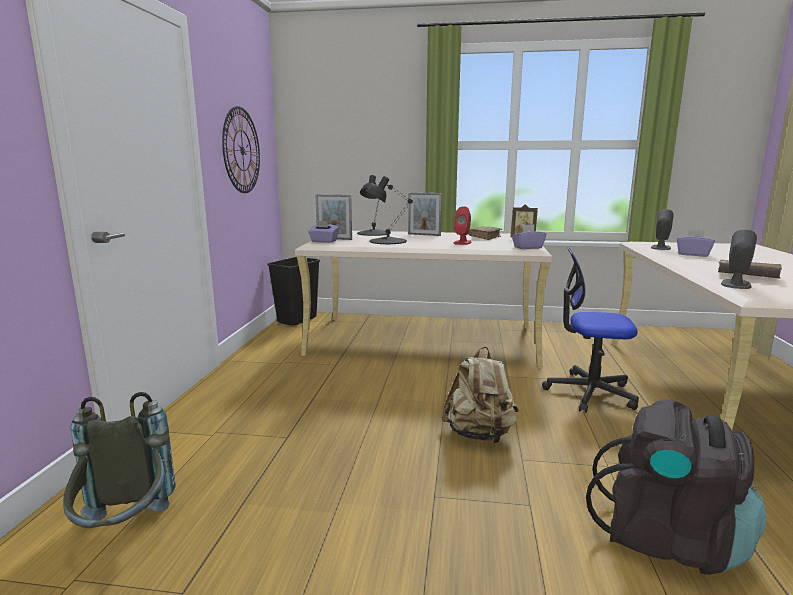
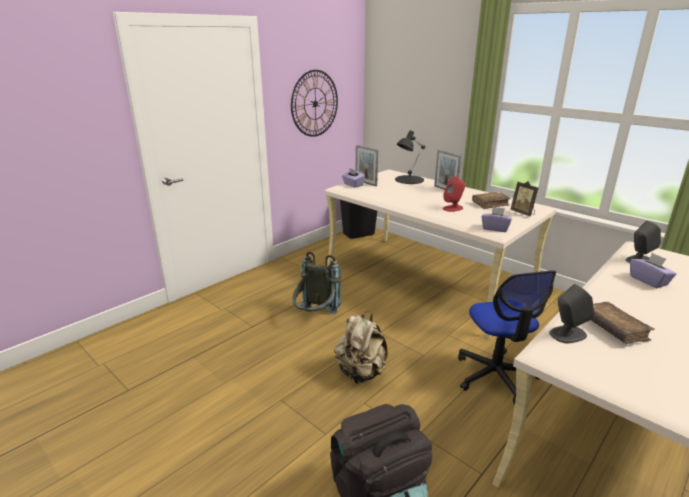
camera: 35 degrees right, 10 degrees up
(125, 532) = (137, 349): grey backpack -> grey backpack (315, 317)
(387, 241) = (397, 194): black table lamp -> none
(589, 393) = (496, 376): office chair -> office chair turned 150 degrees counterclockwise

